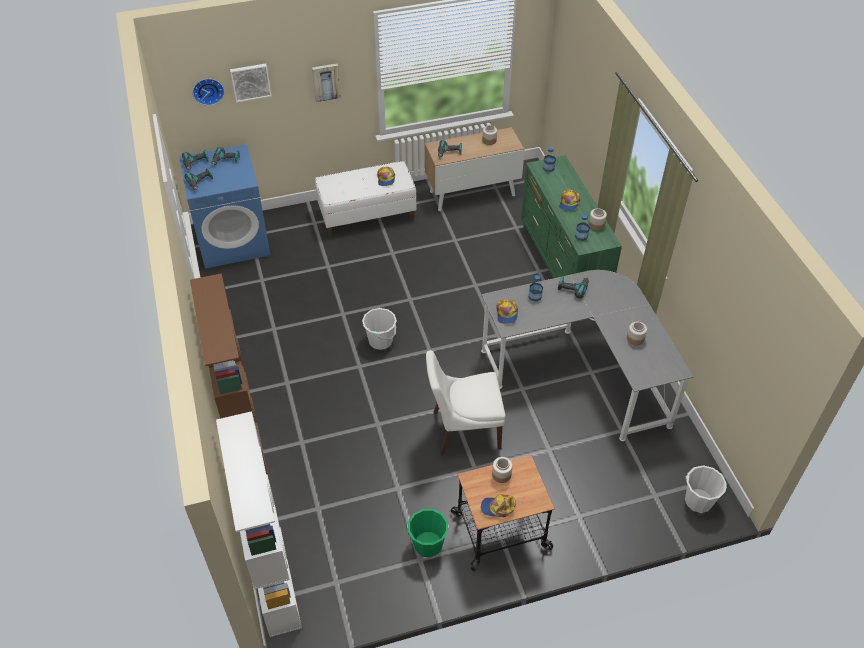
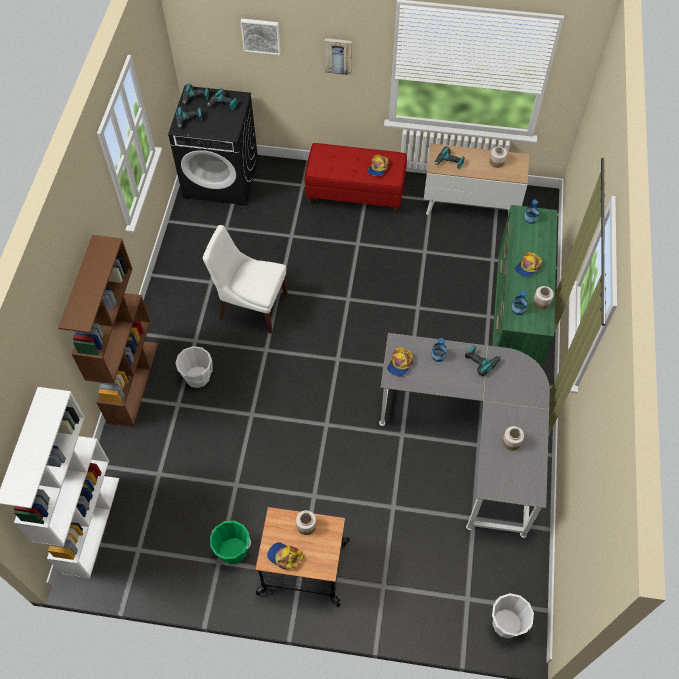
camera: 25 degrees right, 10 degrees up
(208, 90) = (218, 32): wall clock -> none
(234, 241) = (221, 178): blue washing machine -> black washing machine
(367, 215) = (355, 194): white bench -> red bench
(380, 341) = (298, 331): white bucket -> white bucket (198, 377)
(463, 430) = (324, 453): white chair -> white chair (251, 306)

